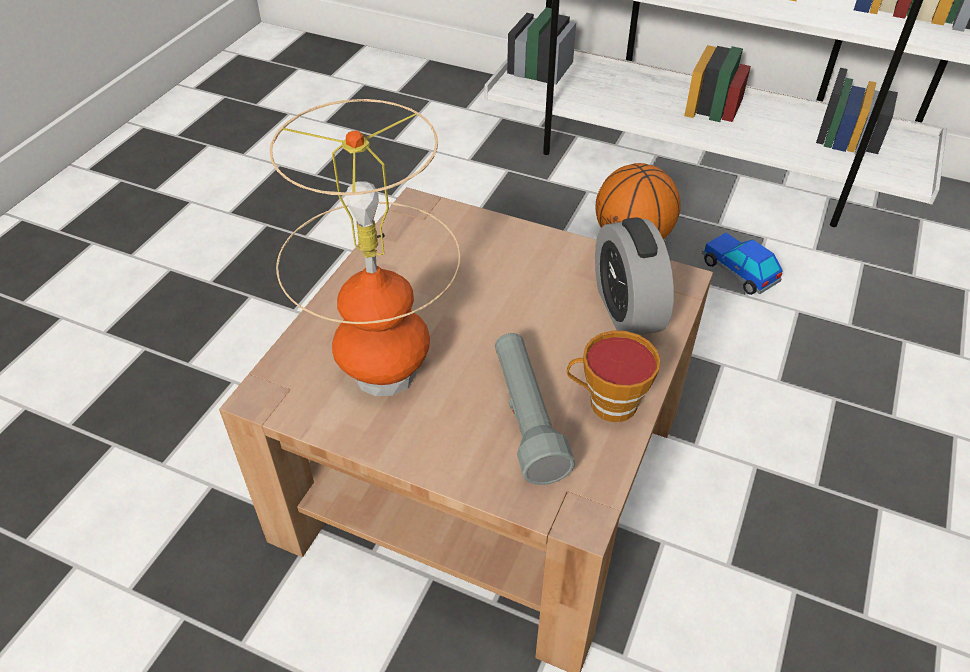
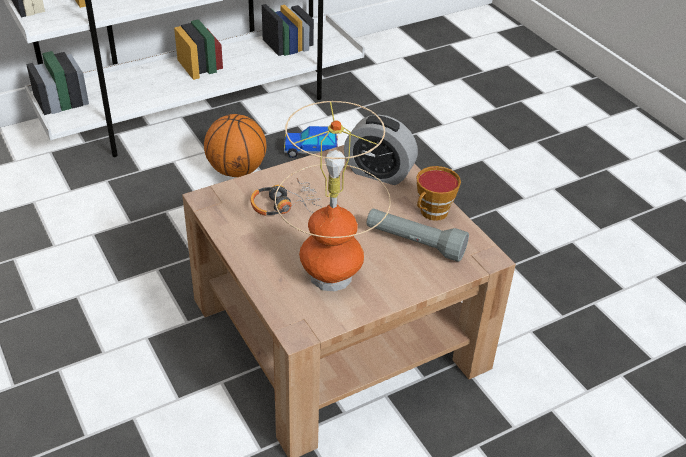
camera: 55 degrees left, 5 degrees down
(470, 266) = (285, 205): none -> headphones

